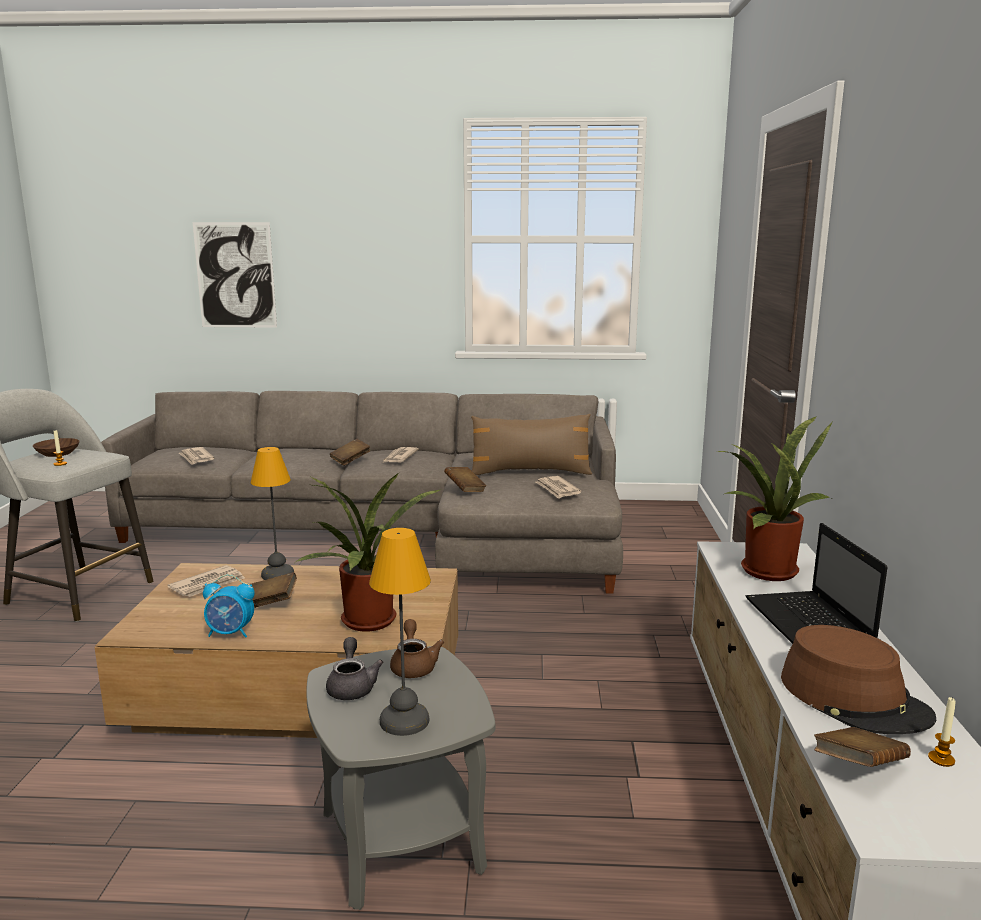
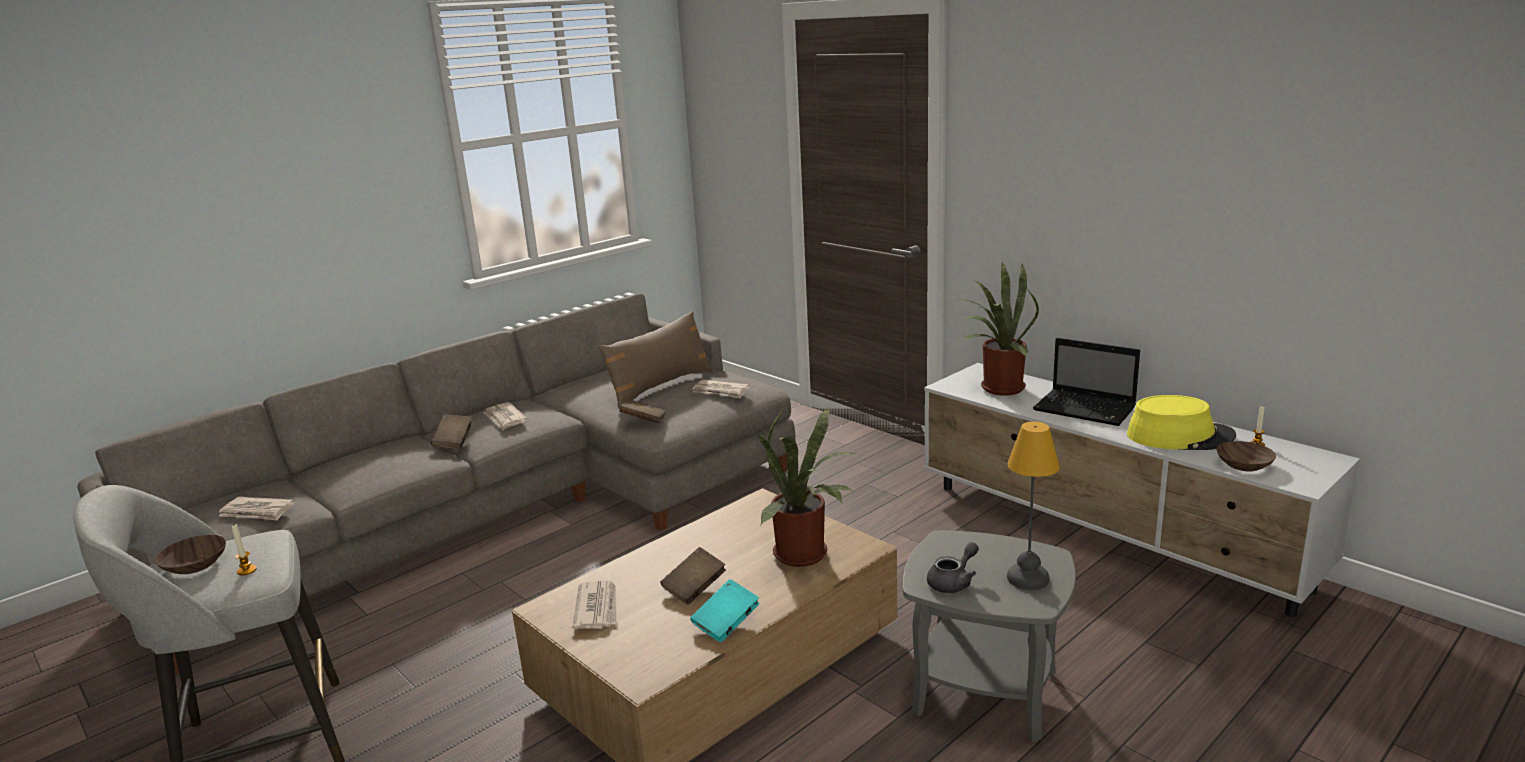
camera: 45 degrees left, 5 degrees up
(231, 633) = (726, 624): alarm clock -> turquoise book
(235, 275) = (144, 246): picture -> none
(277, 575) = (636, 567): table lamp -> none
(352, 686) = (953, 582): grey teapot -> grey teapot turned 105 degrees clockwise
(414, 665) = (952, 549): brown teapot -> none
(854, 698) = (1180, 436): brown hat -> yellow hat
(858, 767) = (1245, 465): brown book -> brown bowl

